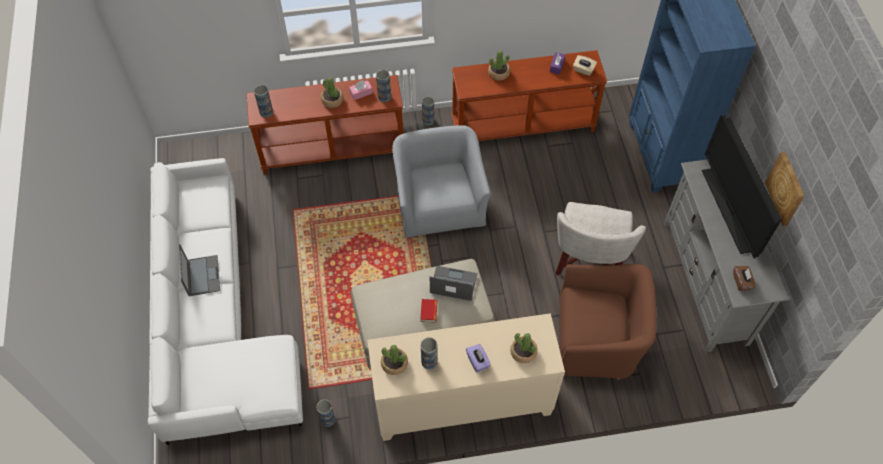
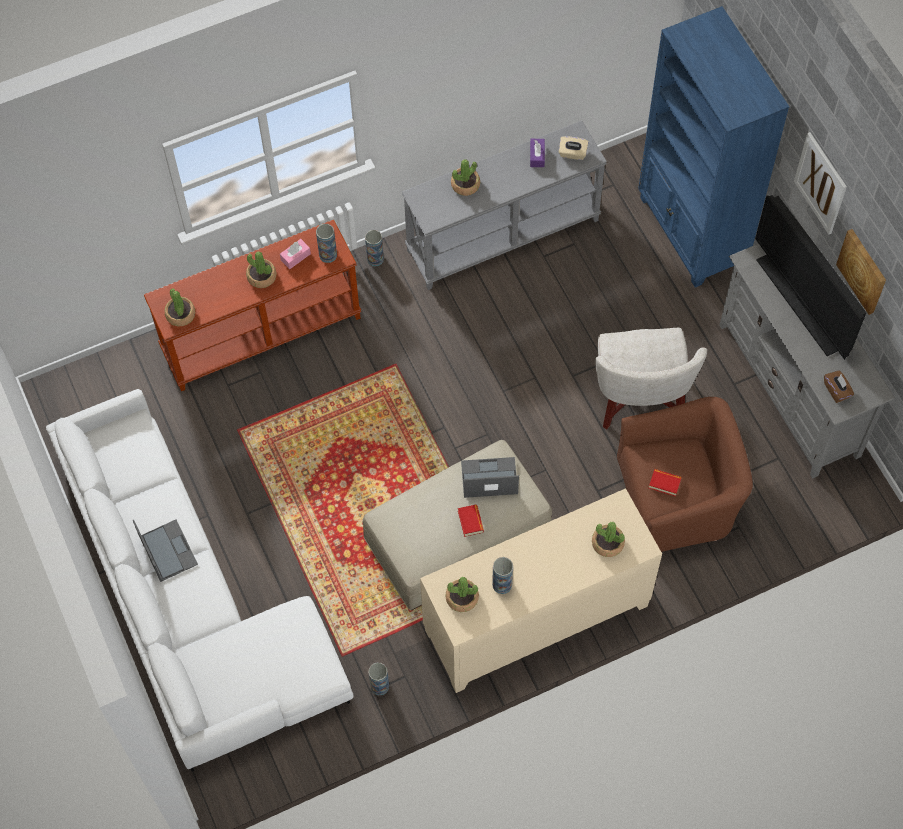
camera: 15 degrees left, 5 degrees up
(266, 112) = (180, 315): vase -> potted plant
(439, 204) = (427, 373): grey armchair -> none
(478, 361) = (558, 569): purple tissue box -> none
(523, 125) = (503, 234): brown console table -> grey console table
(587, 322) = (664, 484): none -> book
(767, 113) = (820, 183): none -> picture

